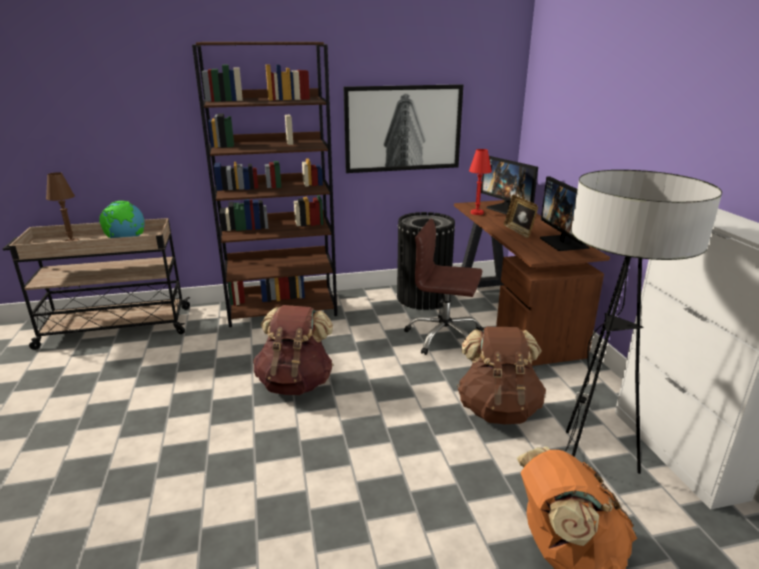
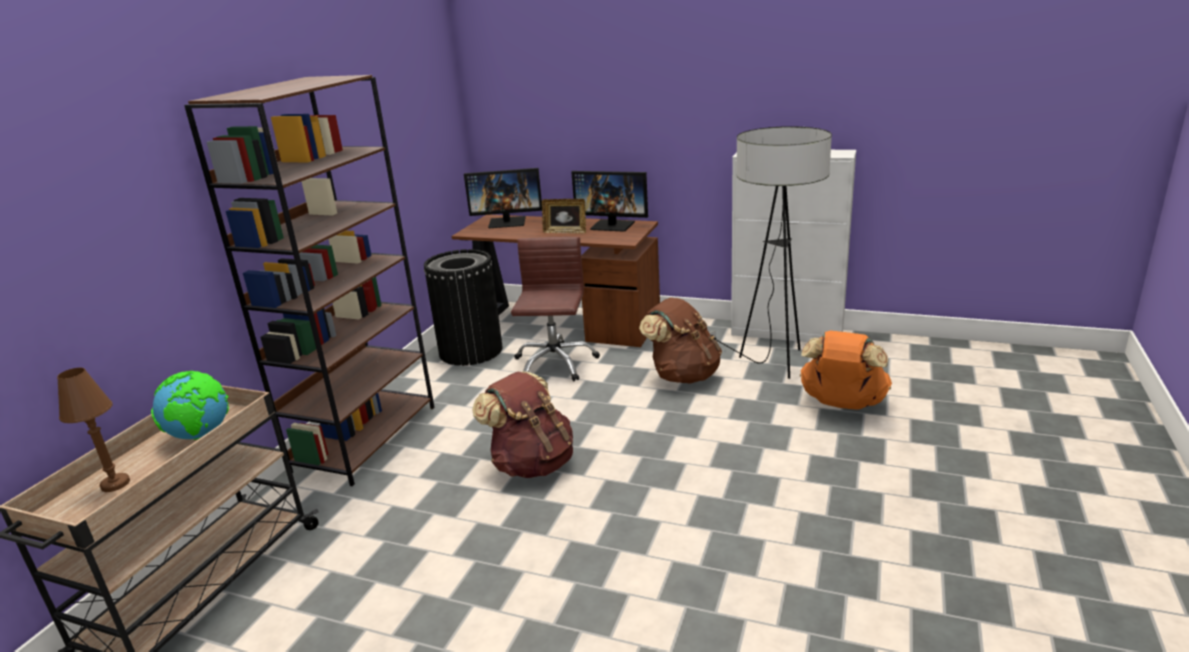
camera: 55 degrees left, 0 degrees up
(403, 128) = (391, 165): picture -> none
(444, 337) = (554, 363): brown office chair -> brown office chair turned 135 degrees clockwise
(477, 213) = (495, 234): red table lamp -> none

